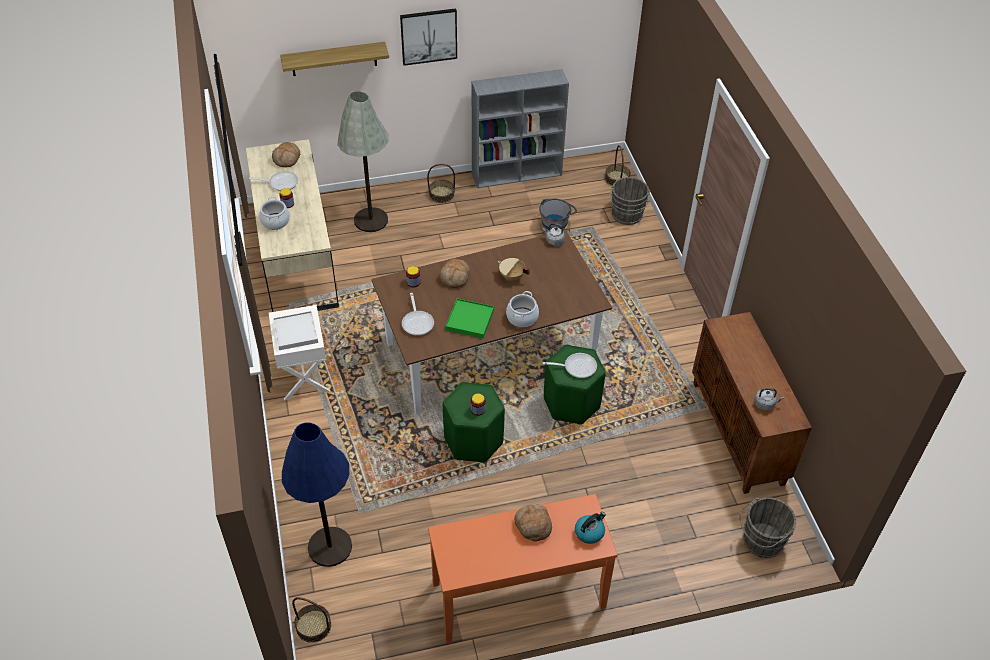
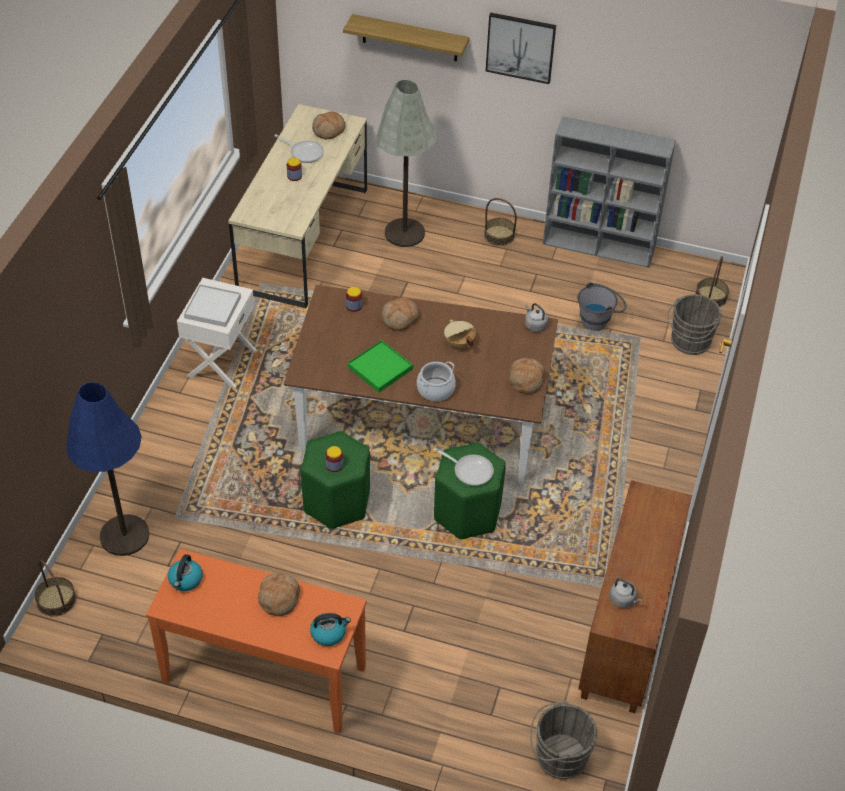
camera: 30 degrees right, 0 degrees up
(275, 221) = (269, 189): cooking pot -> none
(417, 322) = (326, 347): frying pan -> none
(452, 549) = (185, 580): none -> kettle
(578, 282) = (525, 380): none -> bread

